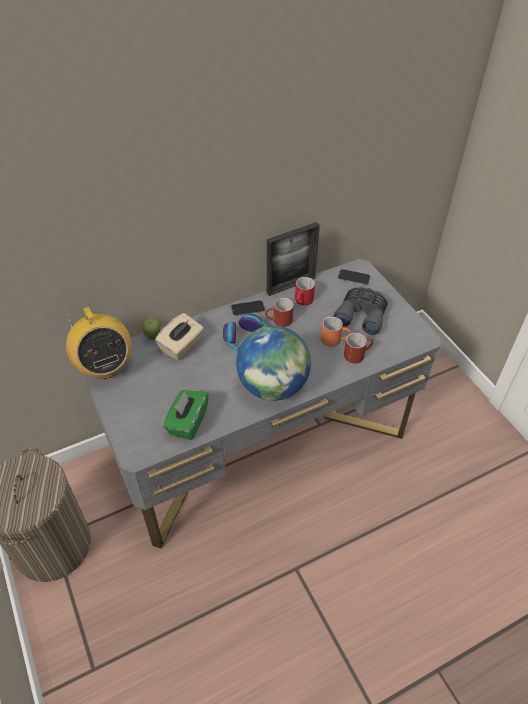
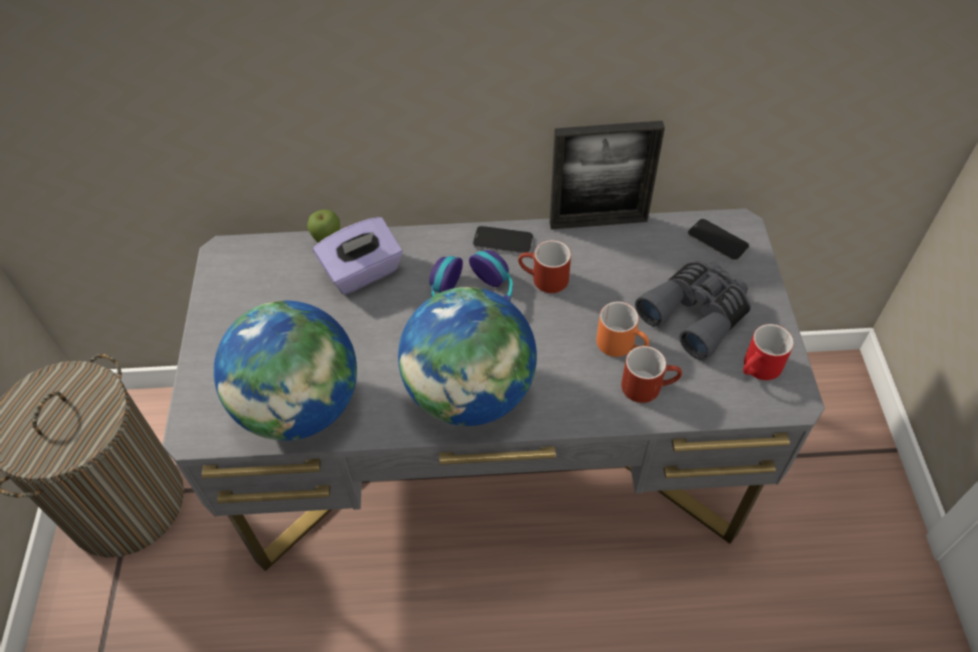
camera: 25 degrees right, 5 degrees up
(105, 367) = (231, 268): radio -> none
(181, 346) = (363, 272): beige tissue box -> purple tissue box
(187, 422) = (300, 407): green tissue box -> globe
(303, 301) = (603, 257): red mug -> red mug (758, 370)

